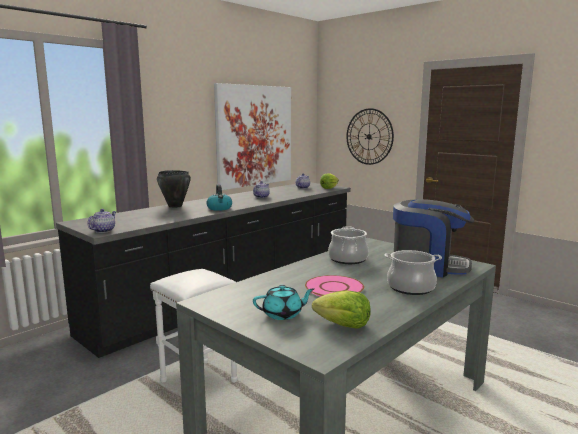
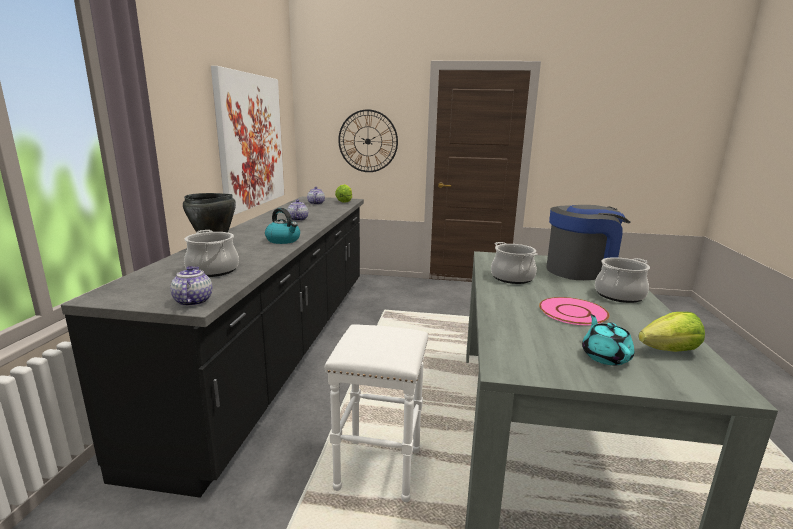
camera: 35 degrees left, 5 degrees up
(144, 218) = (213, 270): none -> cooking pot
(283, 314) = (605, 356): turquoise teapot -> turquoise teapot turned 45 degrees counterclockwise

